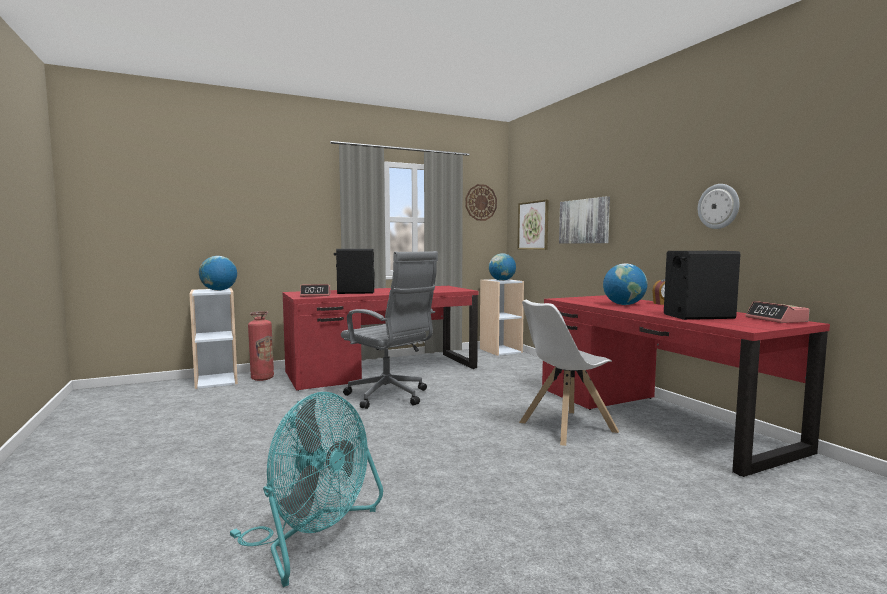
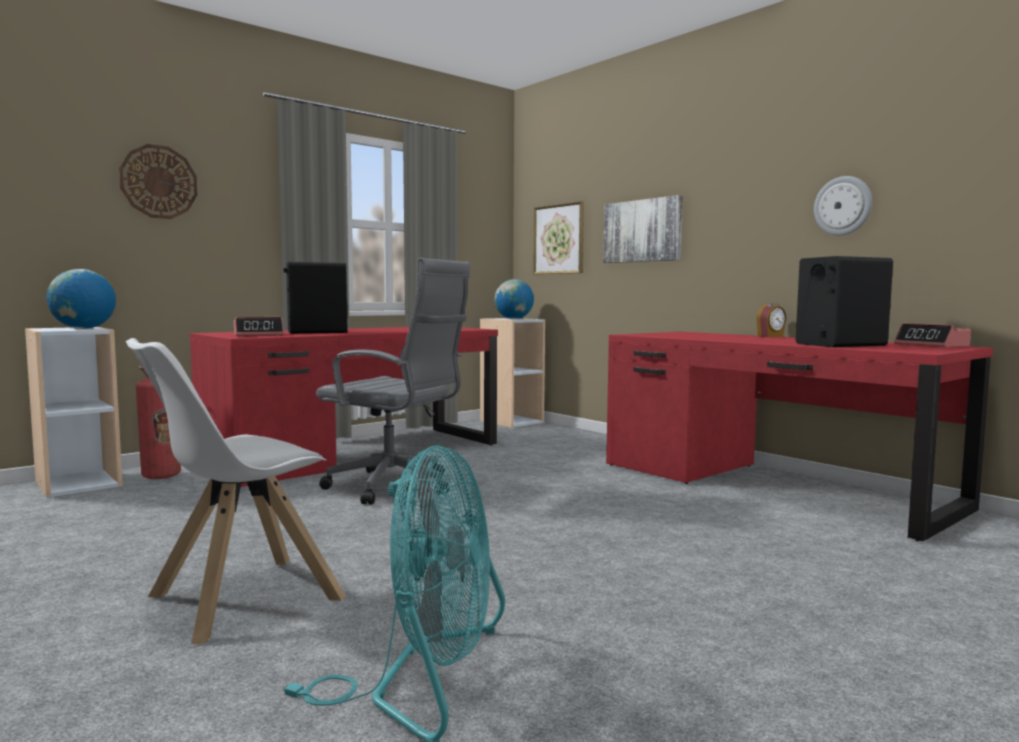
camera: 15 degrees left, 0 degrees up
(481, 202) = (479, 205): wall clock -> wall clock (159, 182)
(565, 428) = (672, 506): chair -> chair (240, 599)
(624, 305) = (726, 338): globe -> none

